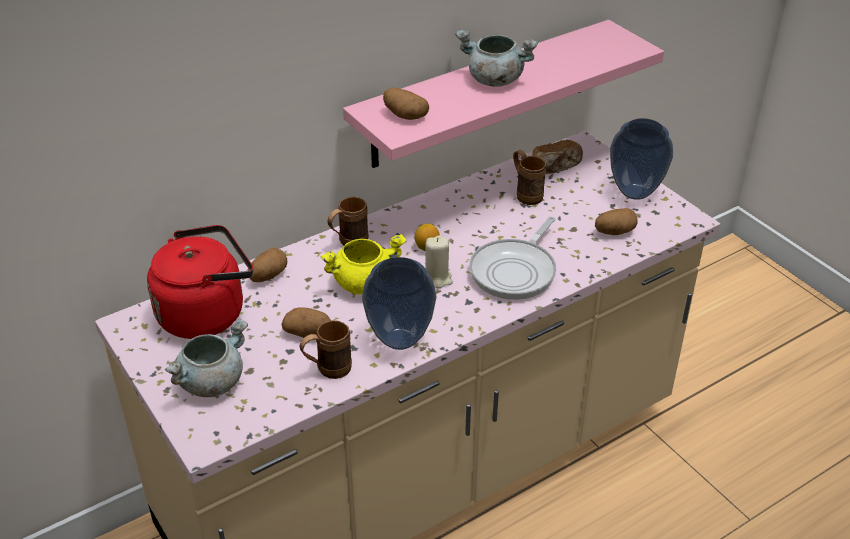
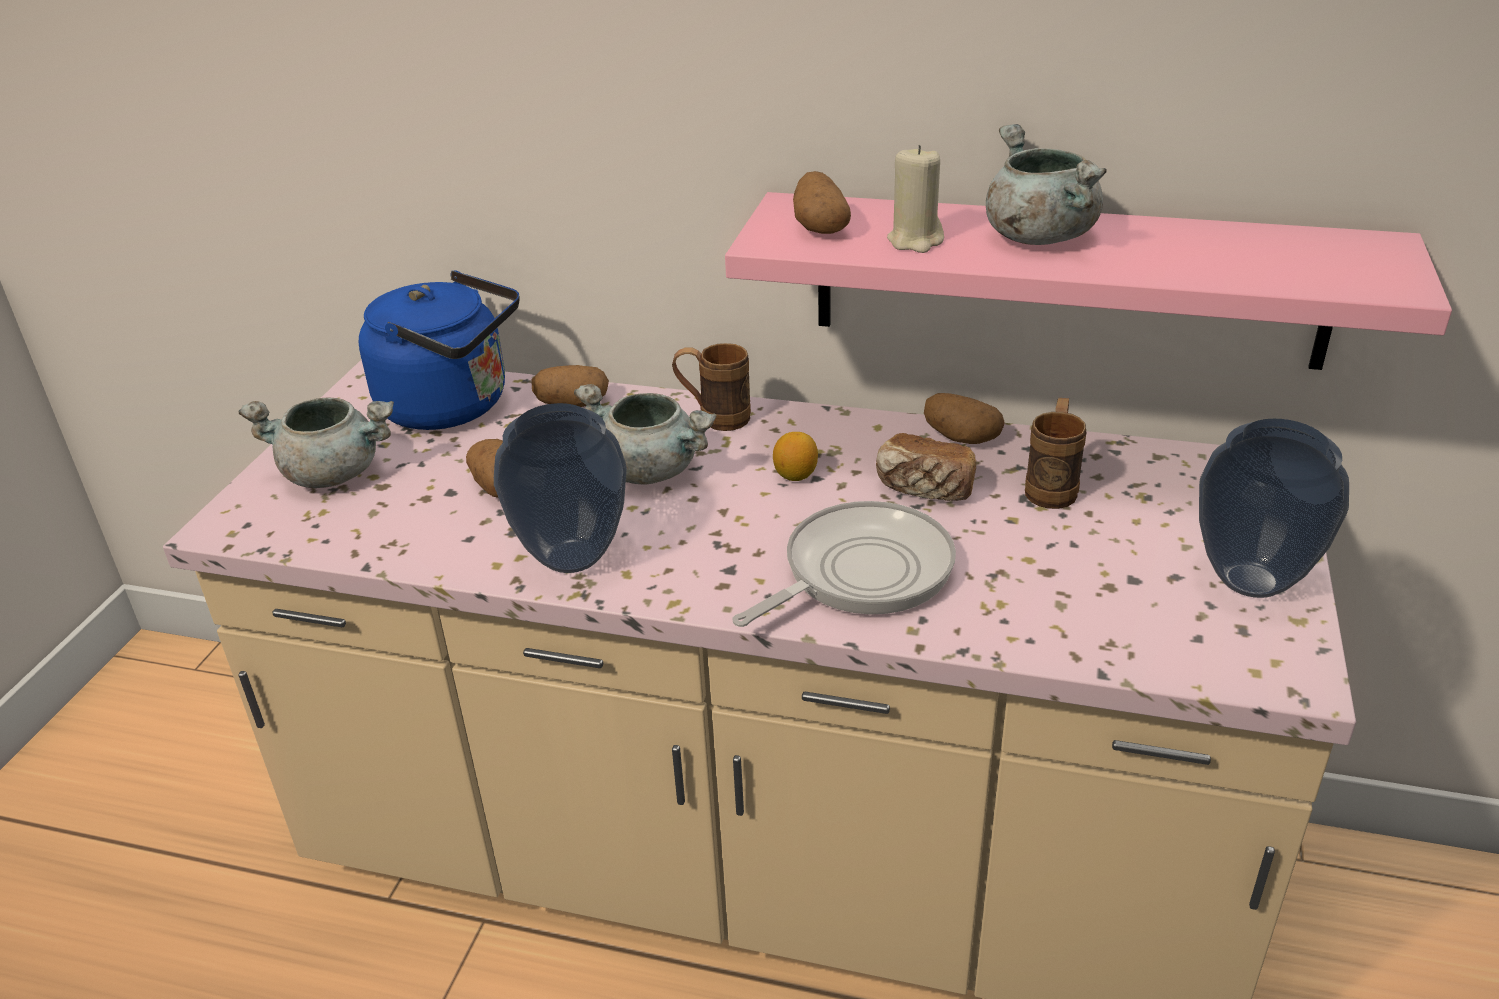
camera: 50 degrees right, 5 degrees down
(206, 313) = (453, 406): red kettle -> blue kettle
(327, 370) = (443, 537): brown mug -> none
(364, 282) = (652, 470): yellow cooking pot -> grey cooking pot
(437, 278) = (742, 518): beige candle -> beige candle (915, 241)
(515, 271) = (859, 573): frying pan -> frying pan turned 150 degrees clockwise
(557, 167) = (1166, 478): bread -> bread (925, 489)
(614, 232) = (1112, 614): potato -> potato (960, 438)

